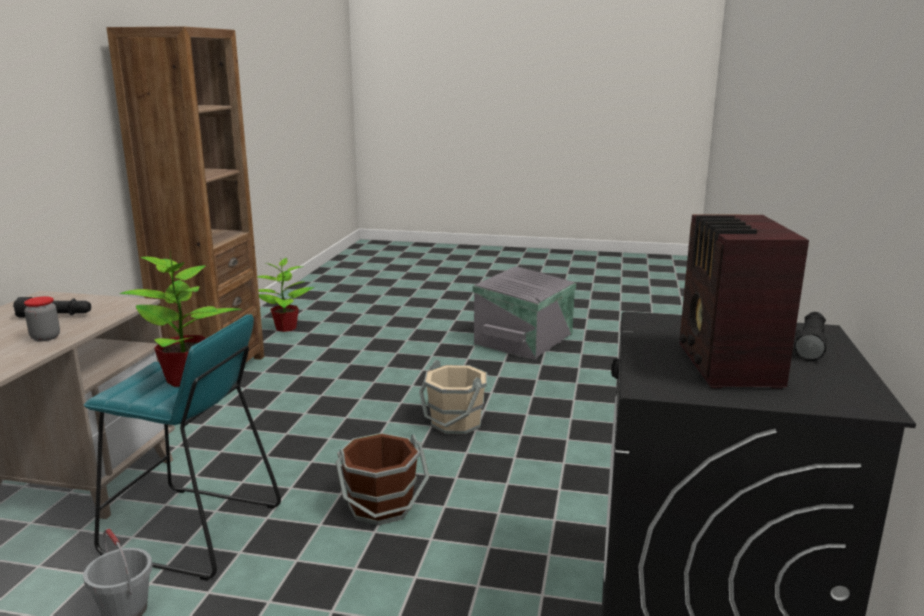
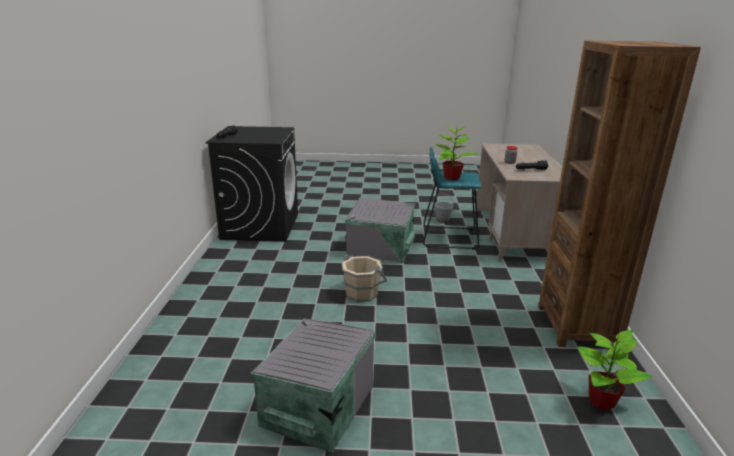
camera: 170 degrees right, 5 degrees up
(381, 507) = (380, 249): brown bucket -> grey storage box
(727, 366) = (259, 132): radio -> none

